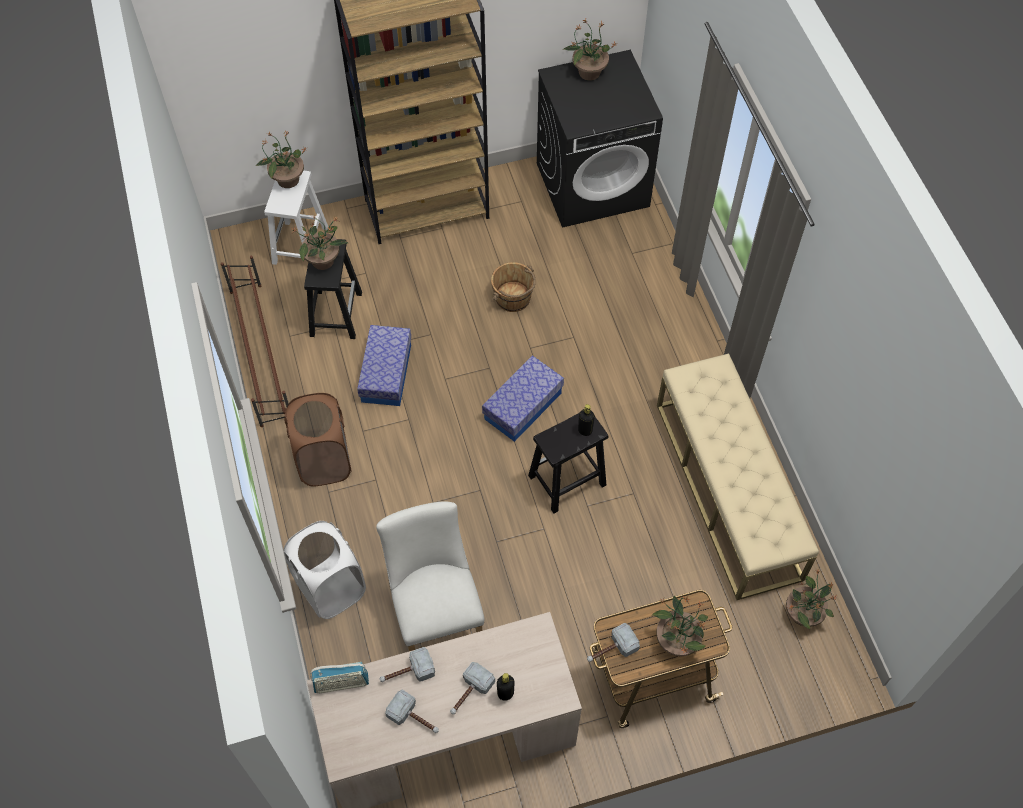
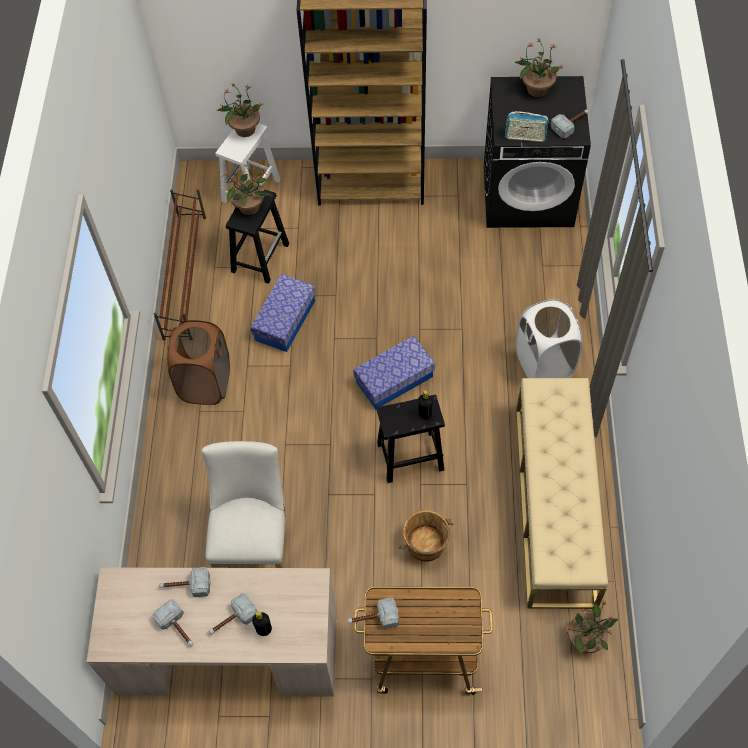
camera: 20 degrees right, 0 degrees up
(331, 588) = (172, 495): white laundry basket -> white laundry basket (544, 364)
(341, 683) = (127, 578): radio -> radio (525, 137)
(513, 298) = (420, 281): brown bucket -> brown bucket (426, 545)
(636, 101) = (571, 124): none -> hammer
(676, 640) = (436, 627): potted plant -> none

